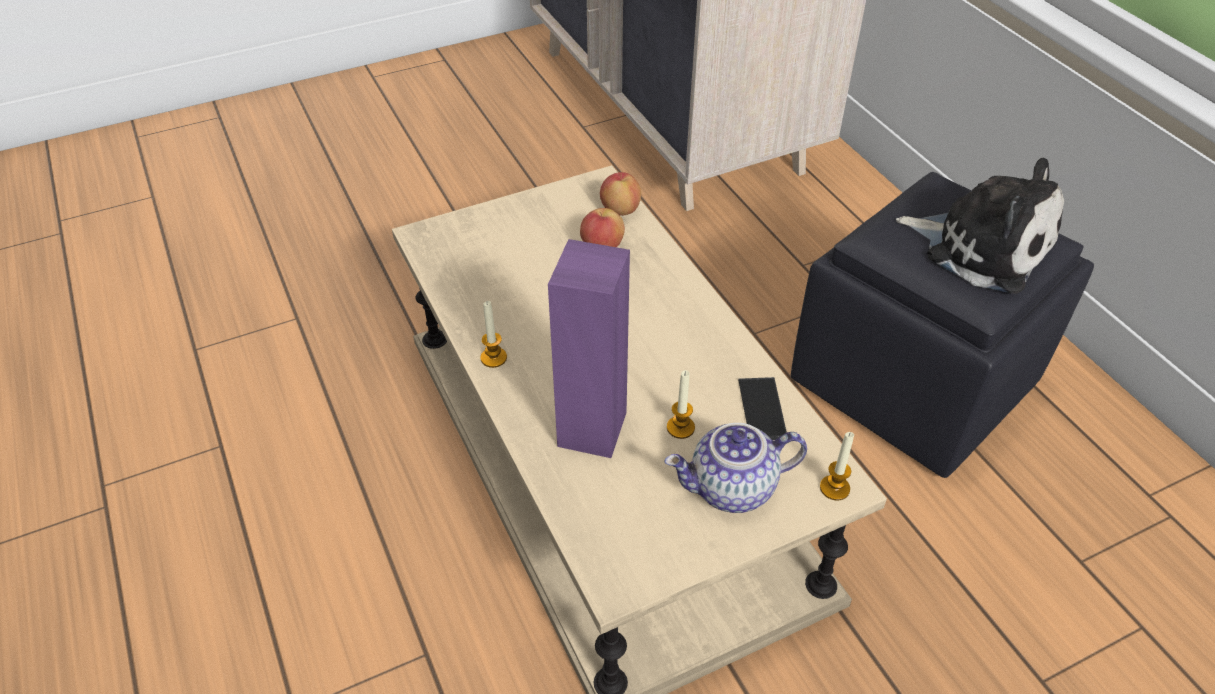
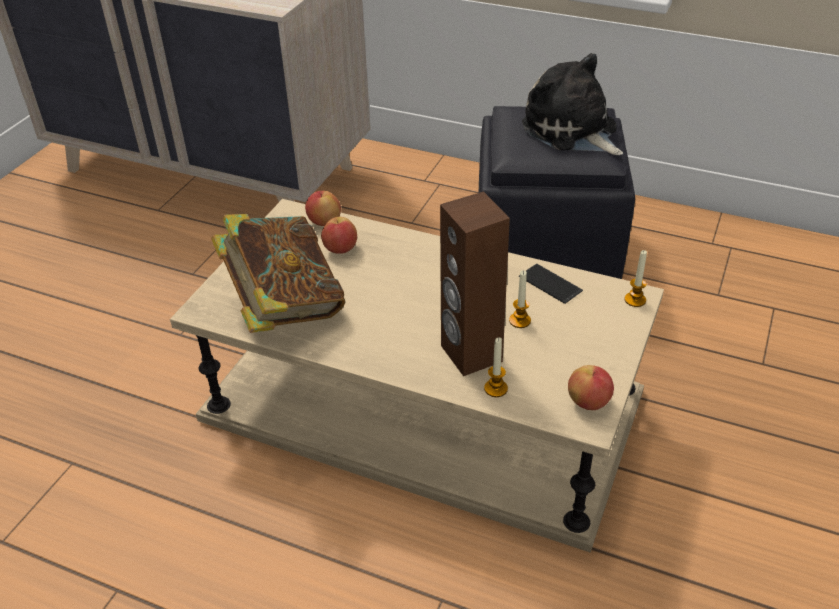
camera: 40 degrees left, 5 degrees down
(488, 274) = (284, 307): none -> book
(493, 358) = (356, 353): candle -> candle (495, 388)
(591, 429) = (470, 354): purple speaker -> brown speaker
(642, 561) = (588, 402): none -> apple
(732, 490) = (587, 334): teapot -> none
(981, 246) = (572, 131): plush toy -> plush toy turned 120 degrees counterclockwise

